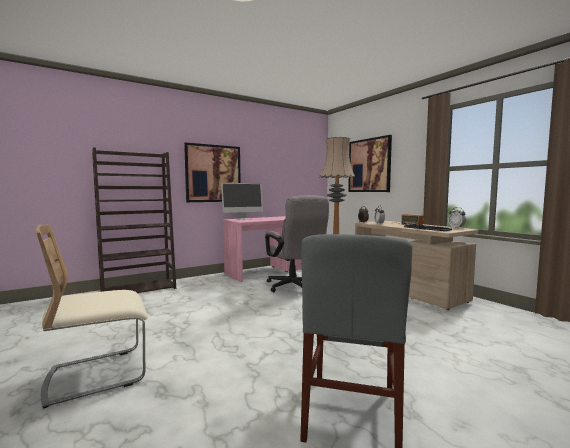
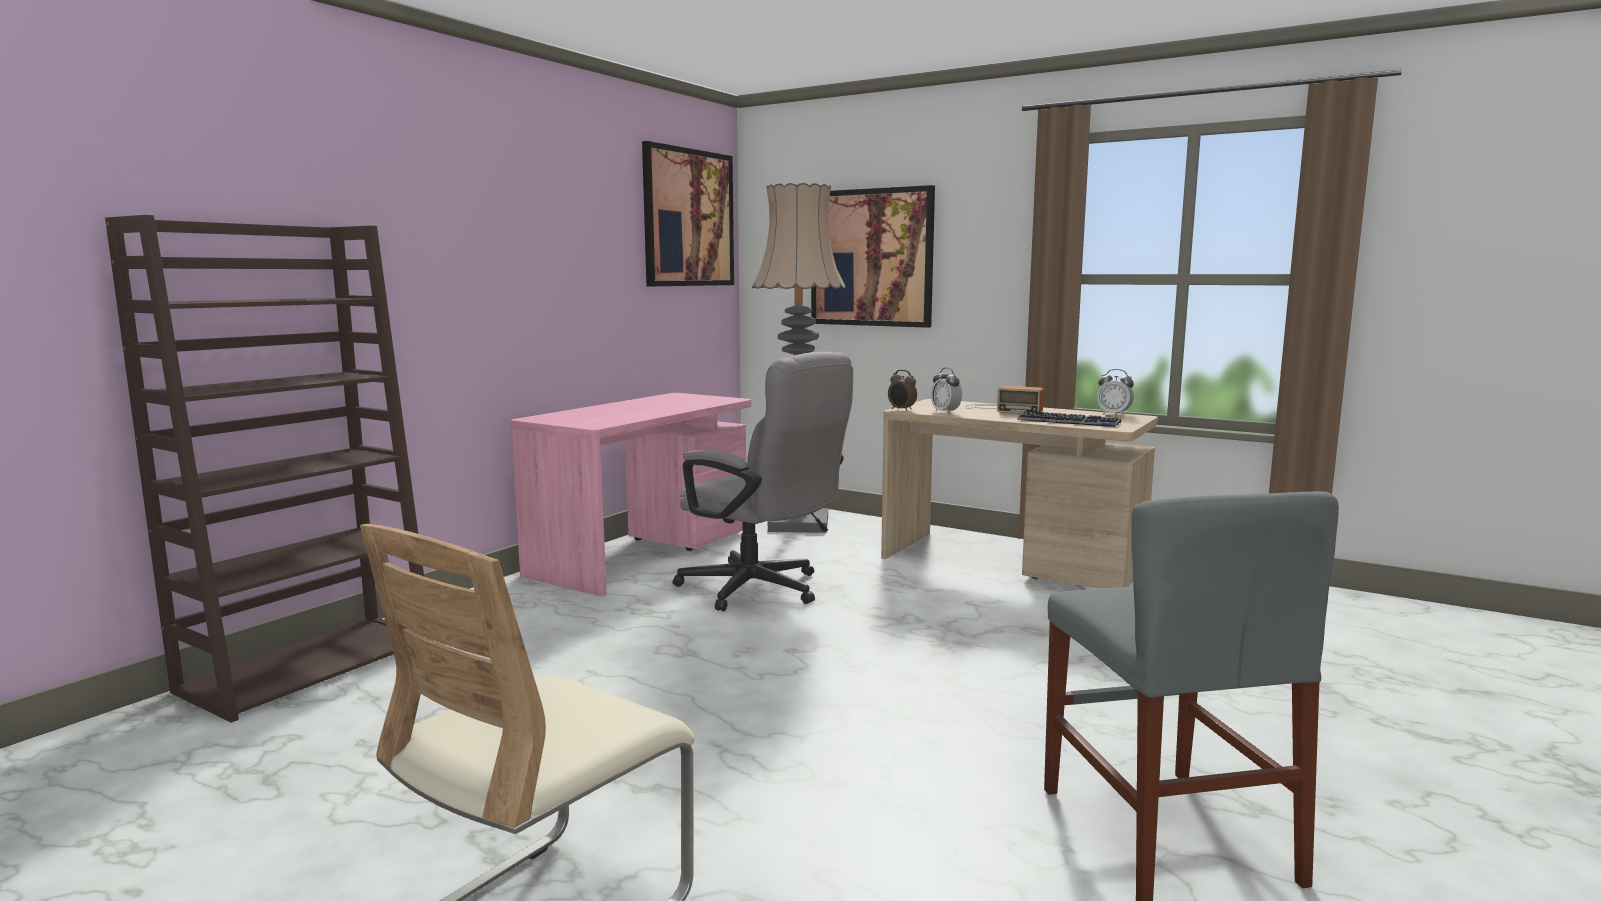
camera: 25 degrees left, 5 degrees up
(213, 173) = (474, 283): picture -> picture (688, 218)
(243, 218) = (566, 414): monitor -> none

